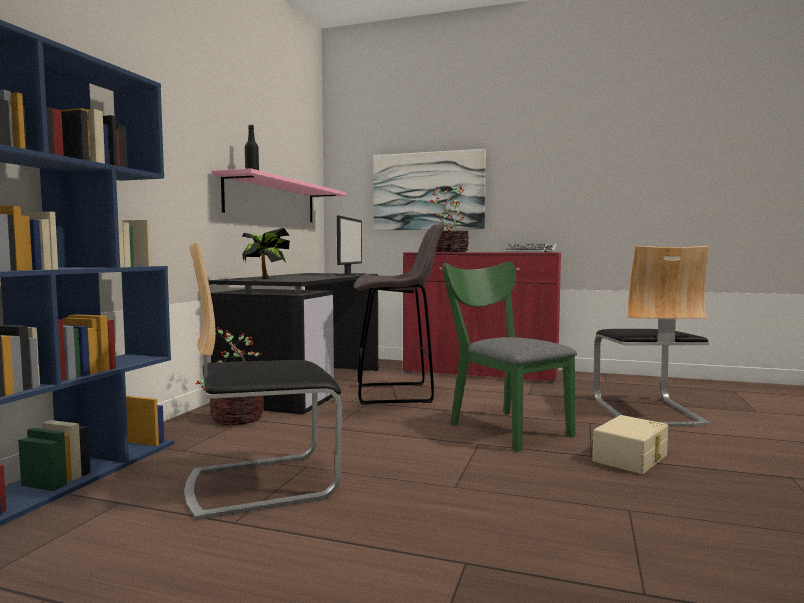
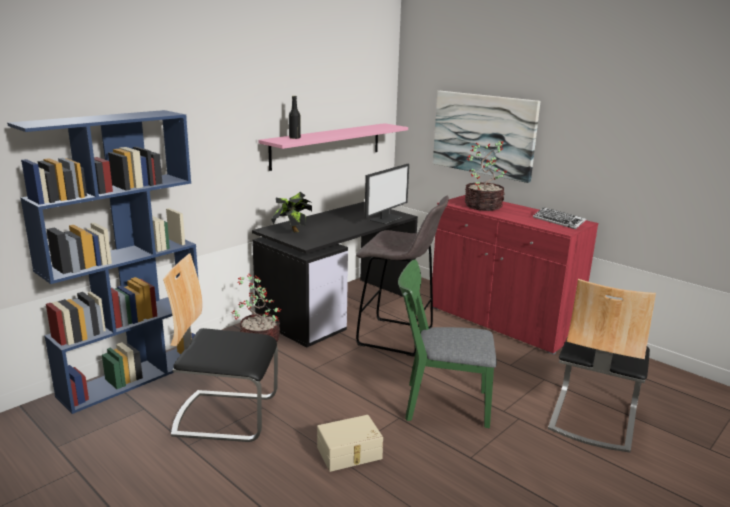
camera: 25 degrees right, 15 degrees up
(504, 427) = (439, 404): green chair -> green chair turned 75 degrees counterclockwise
(632, 458) = (500, 470): beige storage box -> beige storage box (350, 453)

